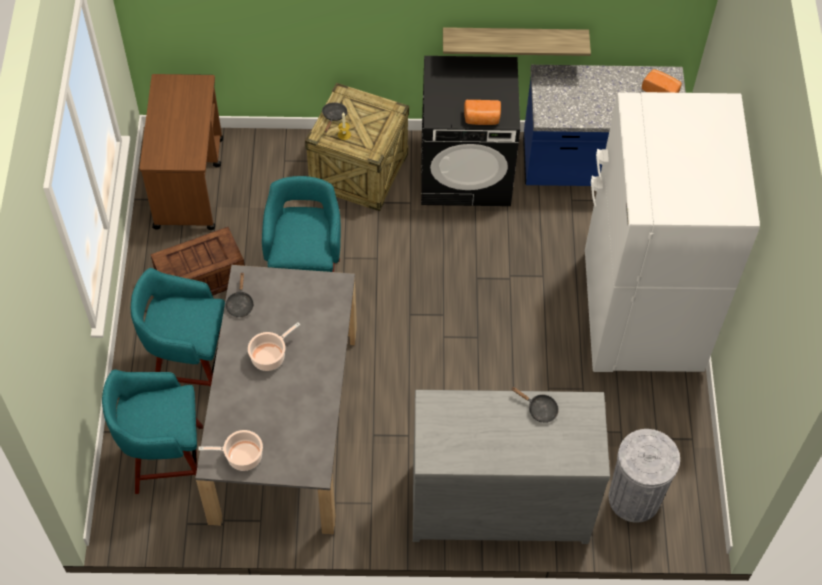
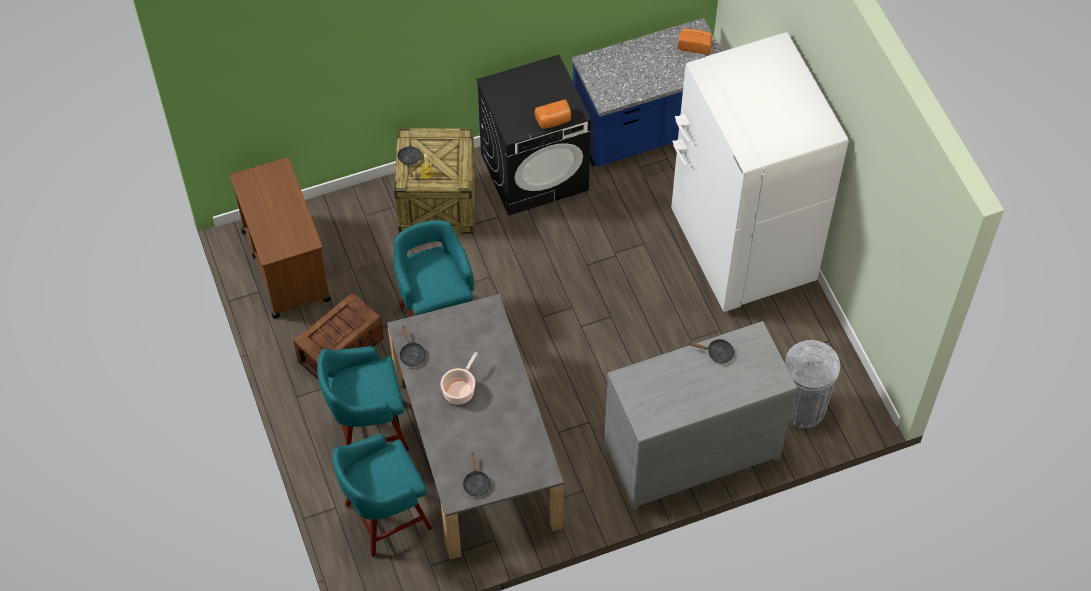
camera: 20 degrees left, 0 degrees up
(241, 456) = (476, 483): cooking pot -> black frying pan
(514, 39) = (553, 39): shelf -> none

